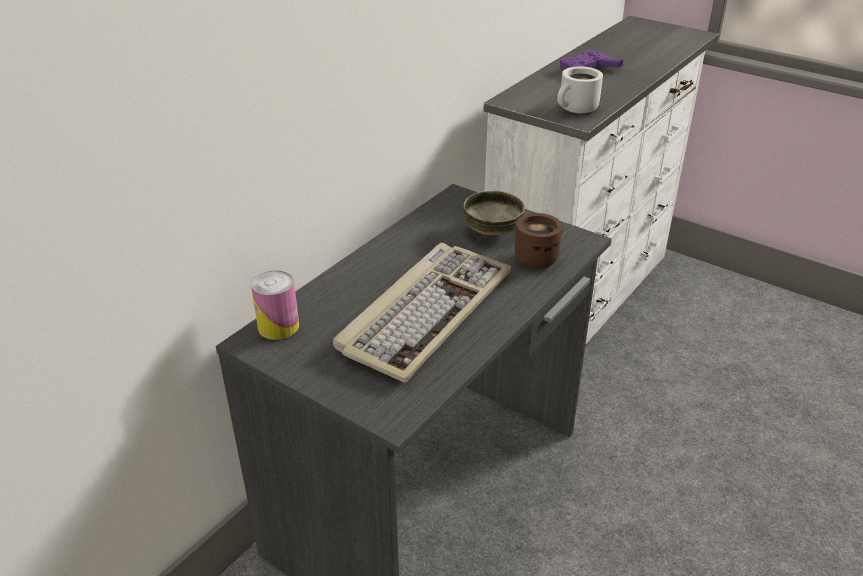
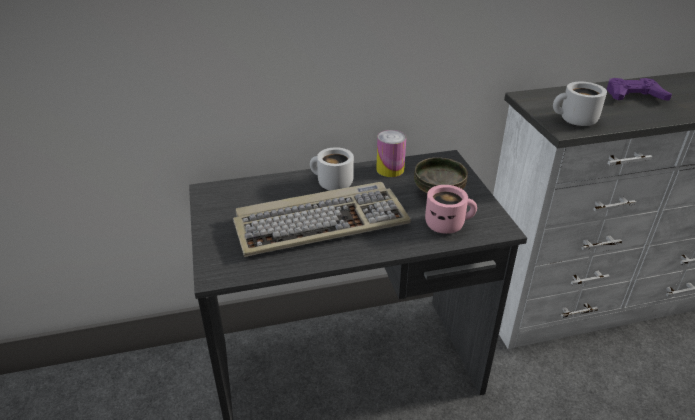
camera: 40 degrees right, 0 degrees up
(278, 326) = (231, 189): can -> can (390, 169)
(381, 270) = (331, 184): none -> white mug
(537, 256) = (447, 223): brown mug -> pink mug

